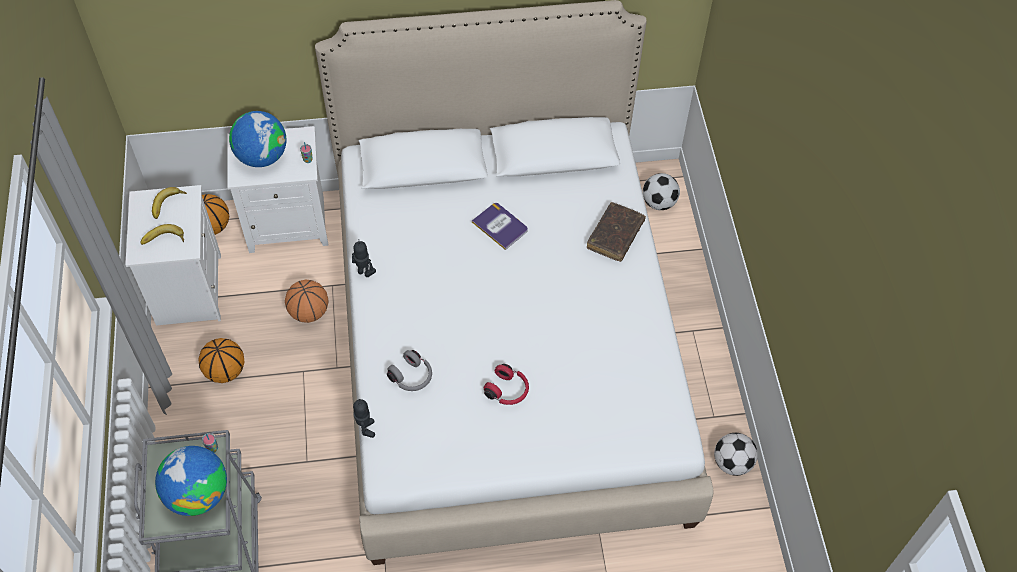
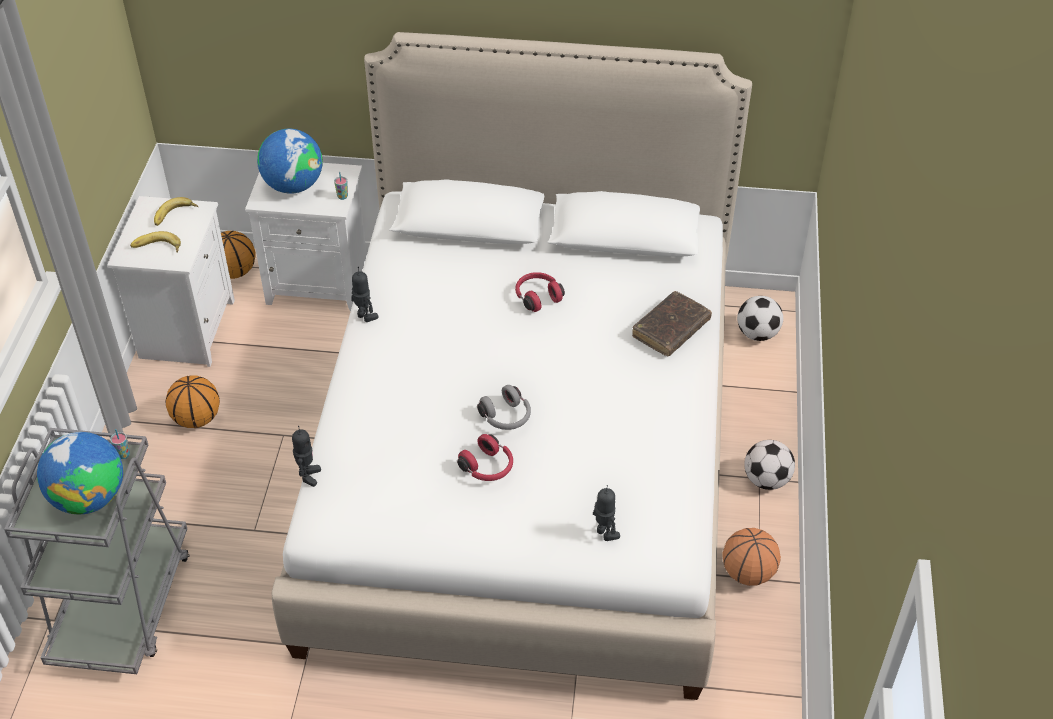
camera: 15 degrees right, 10 degrees down
(309, 312) = (311, 376): basketball -> basketball (748, 573)
(412, 377) = (380, 432): grey headphones -> grey headphones (506, 417)
(500, 226) = (537, 297): book -> red headphones
(615, 429) = (604, 534): none -> toy robot
(732, 463) = (767, 636): football -> football (766, 480)

